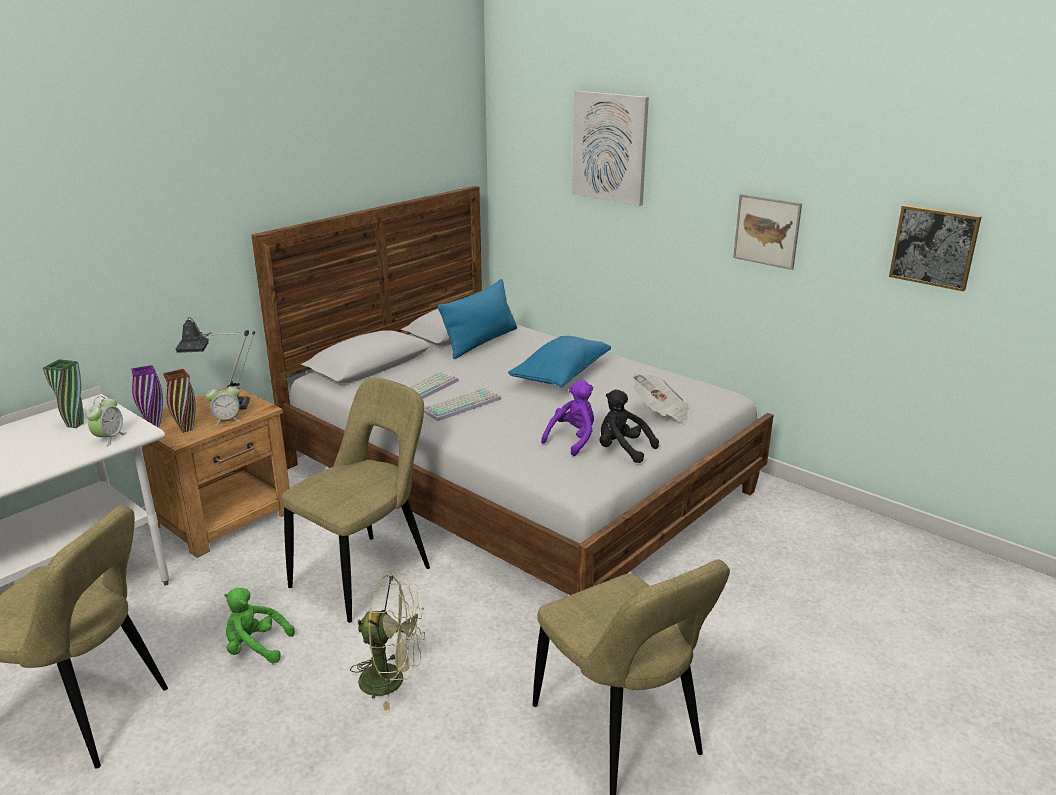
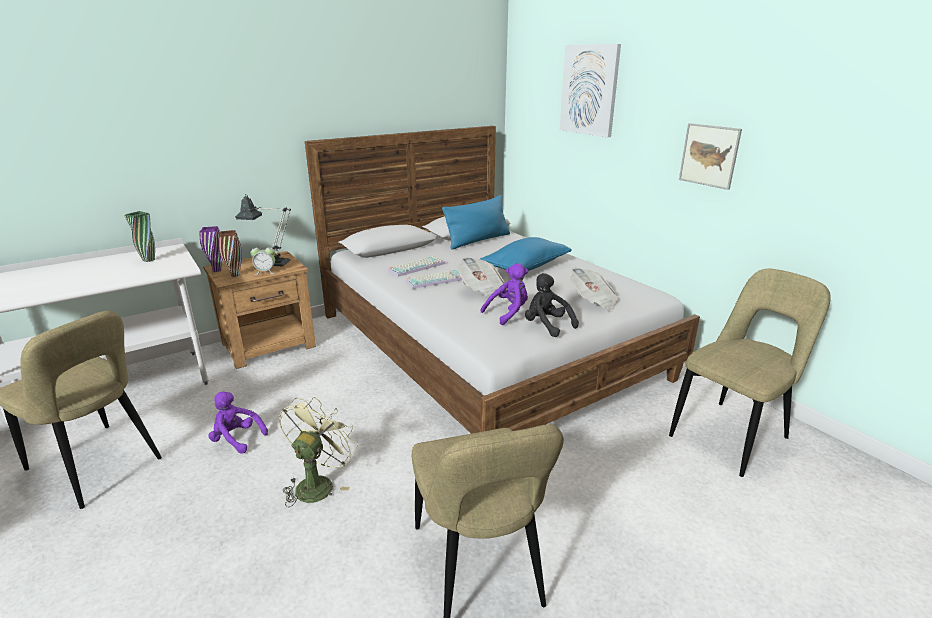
camera: 15 degrees right, 0 degrees up
(109, 438) = (161, 270): alarm clock -> none
(255, 647) = (236, 439): green plush toy -> purple plush toy
(366, 574) = (342, 399): beige chair -> beige chair (732, 435)
(392, 680) = (318, 483): green fan -> green fan turned 90 degrees counterclockwise
(526, 413) = (482, 290): none -> newspaper
(934, 247) = (867, 166): picture -> none

